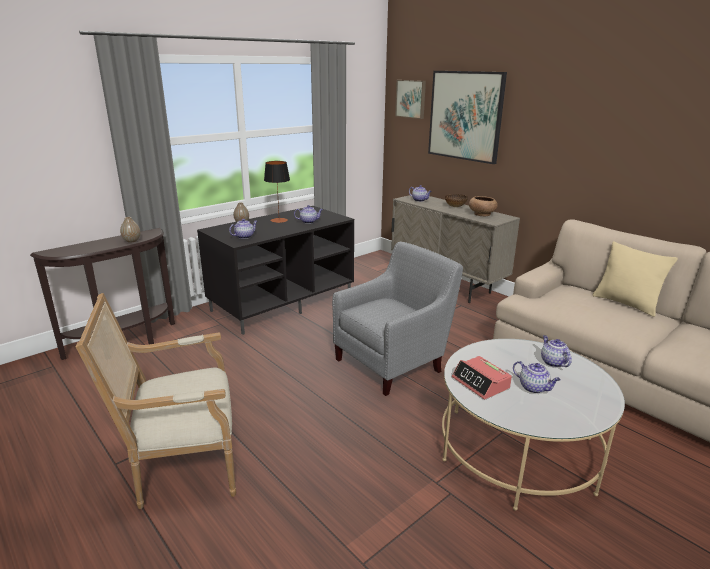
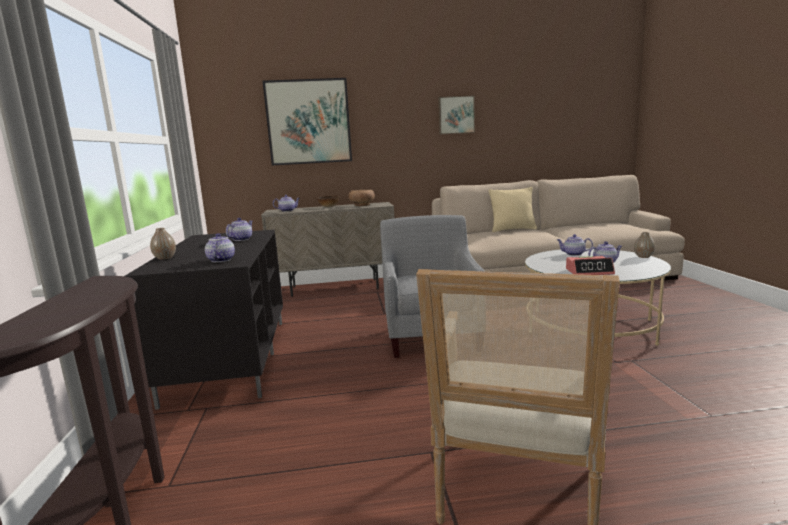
camera: 55 degrees left, 10 degrees down
(132, 241) = (111, 290): vase -> vase (643, 257)
(279, 220) = (203, 246): table lamp -> none
(411, 99) = (233, 113): picture -> picture (456, 115)

